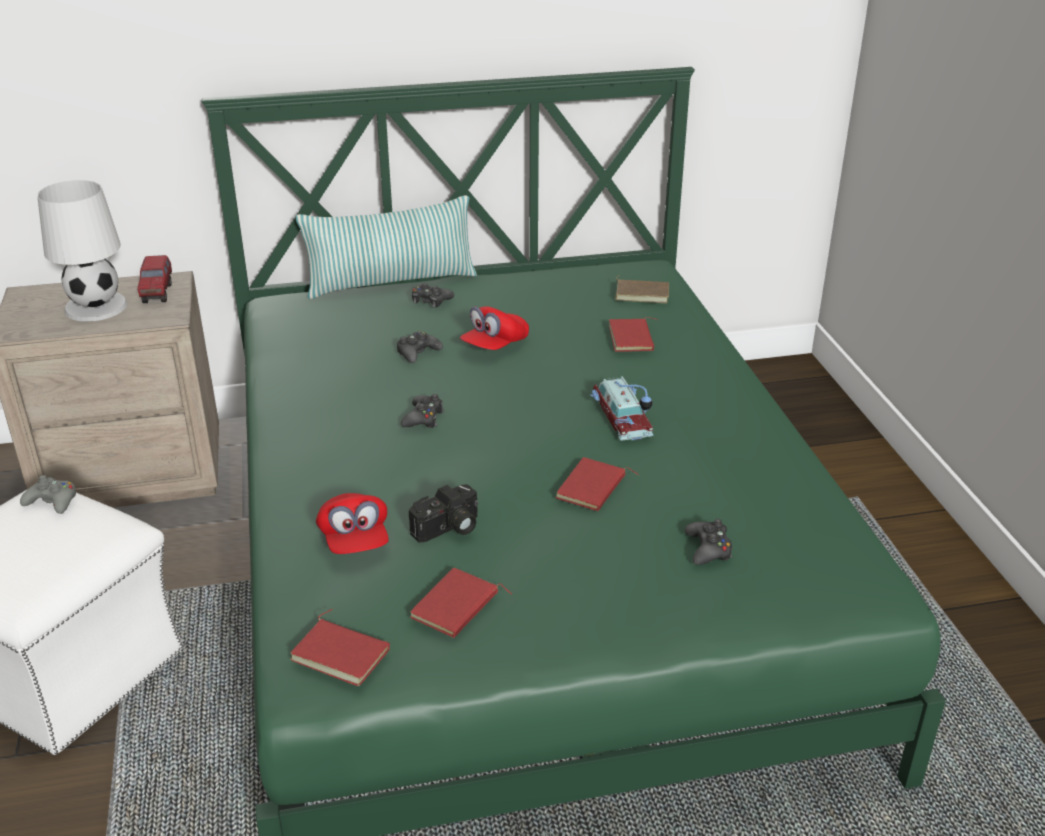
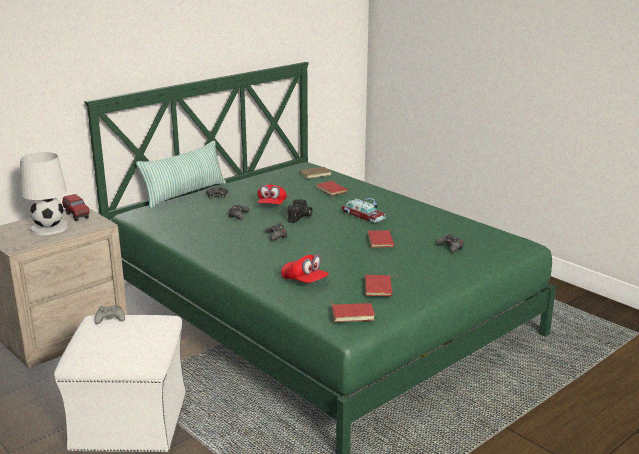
camera: 30 degrees left, 10 degrees down
(448, 529) = (343, 266): camera -> camera (300, 217)

